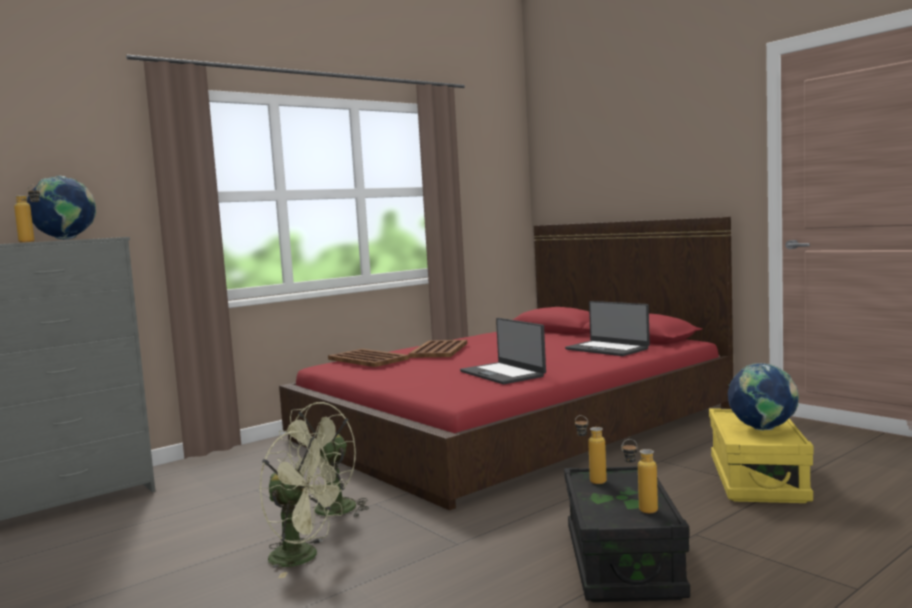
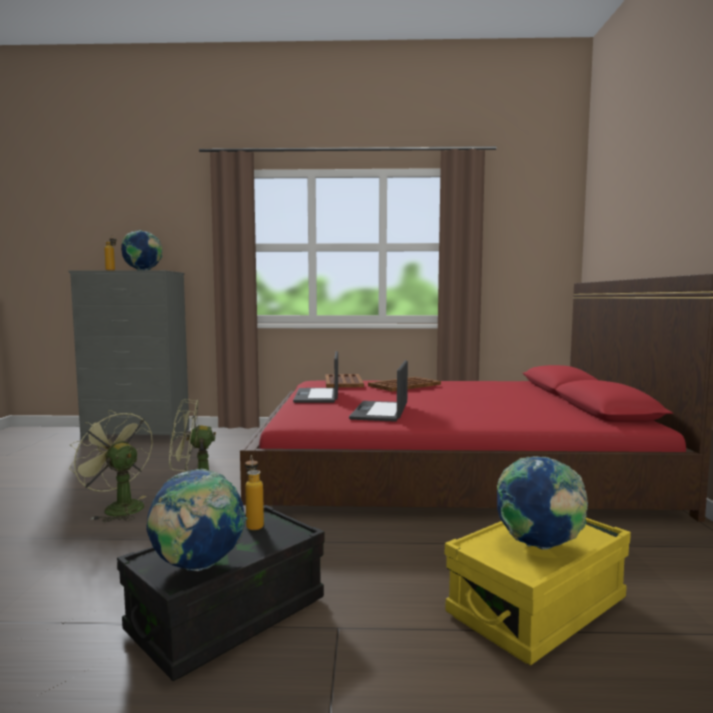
camera: 40 degrees right, 0 degrees up
(304, 557) = (117, 508): green fan -> green fan turned 150 degrees clockwise
(607, 349) = (535, 413): laptop -> laptop (318, 396)
(640, 511) = (197, 567): bottle -> globe

